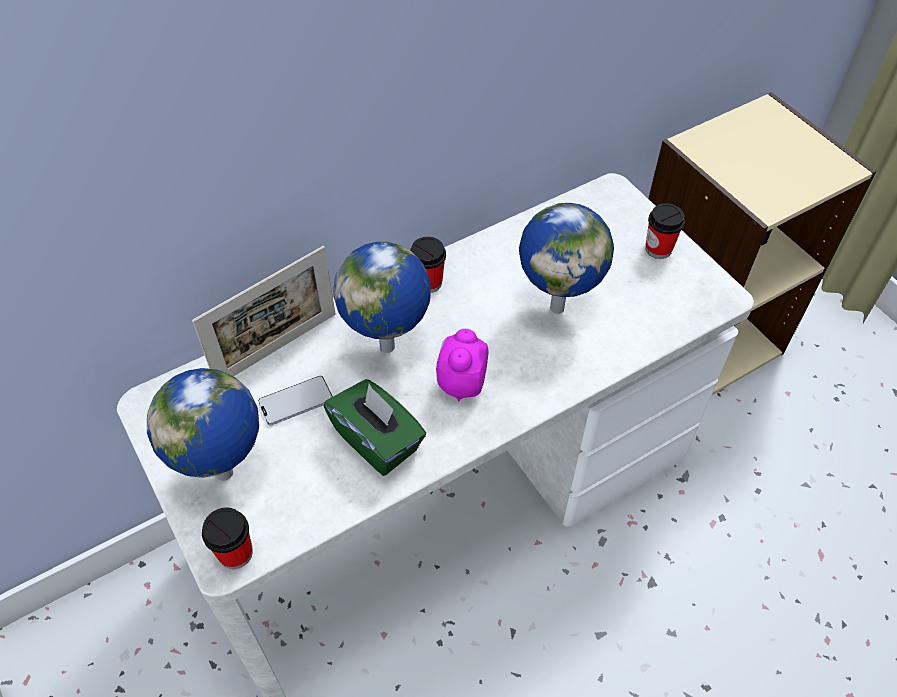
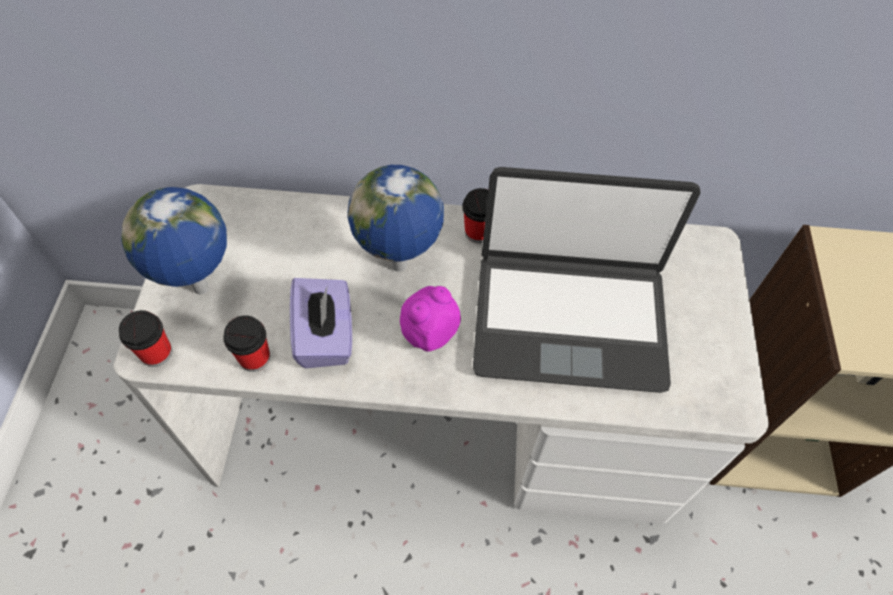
camera: 35 degrees right, 5 degrees up
(277, 348) = (318, 216): picture frame -> none
(296, 401) = (295, 266): phone -> none
(378, 440) = (326, 336): green tissue box -> purple tissue box
(557, 306) = (569, 319): globe -> laptop
(658, 249) = (711, 324): cup -> cup (255, 358)

